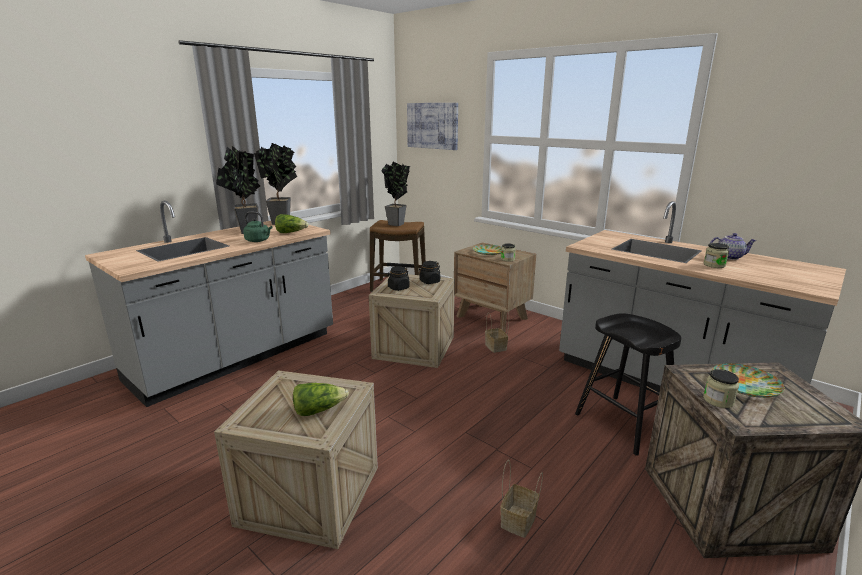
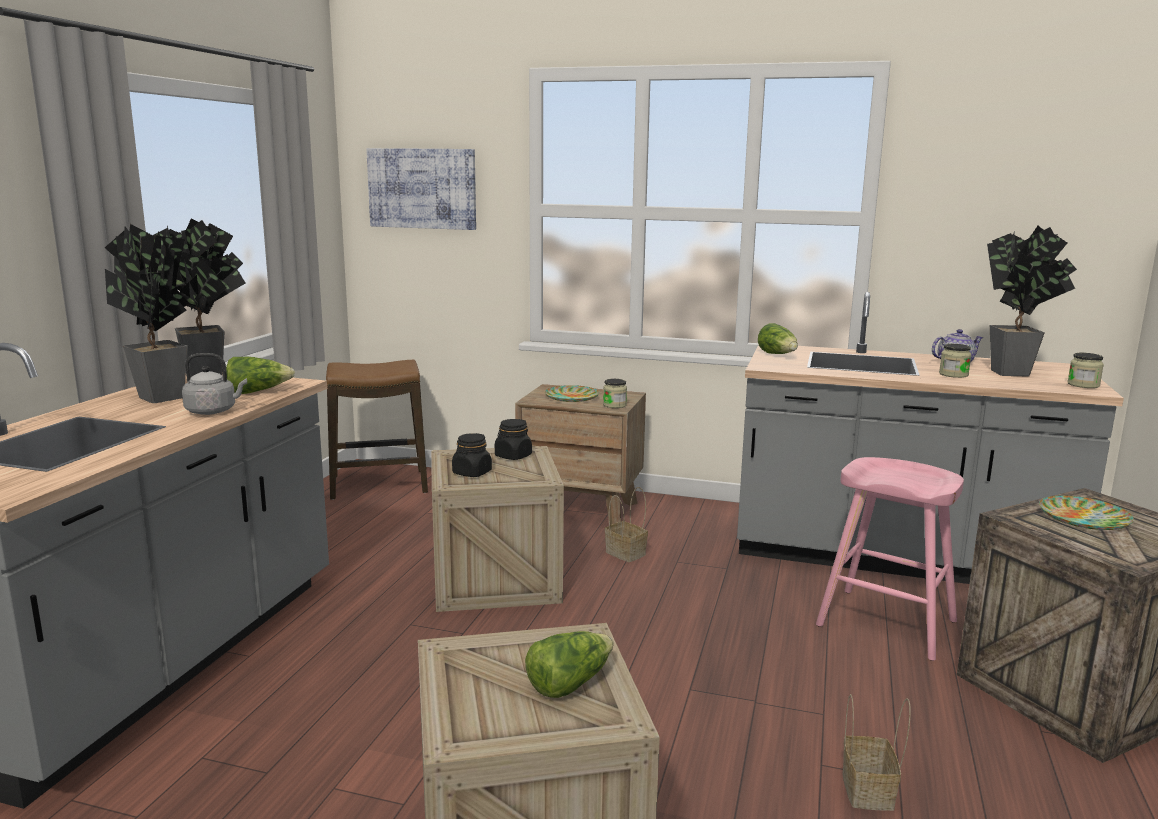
camera: 25 degrees left, 5 degrees down
(258, 240) = (213, 411): green kettle -> grey kettle
(397, 225) = (374, 368): potted plant -> potted plant (1017, 374)
(603, 239) = (778, 355): none -> lettuce
(624, 424) = (885, 623): black stool -> pink stool
(718, 400) = (1080, 542): jar -> jar (1083, 385)

